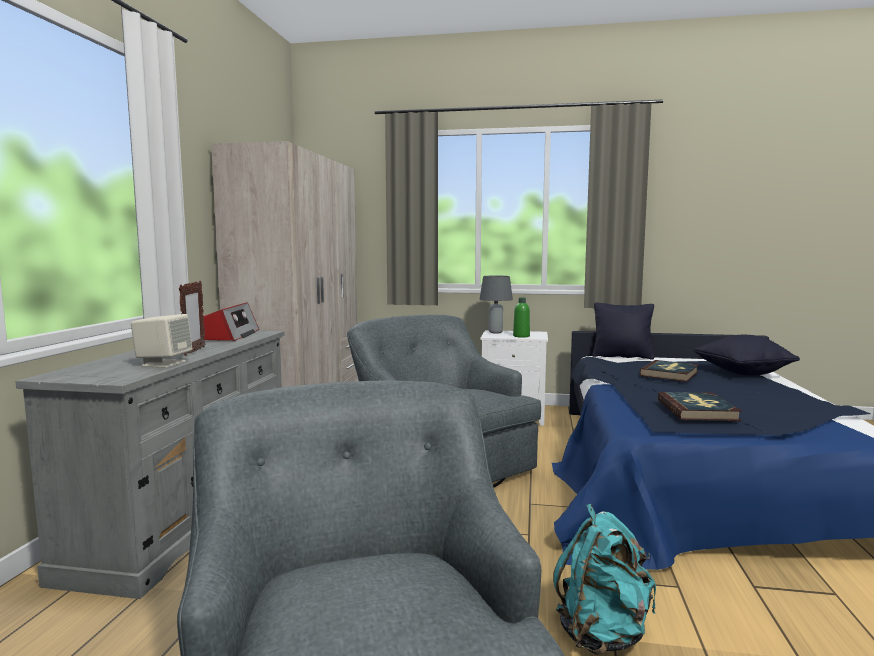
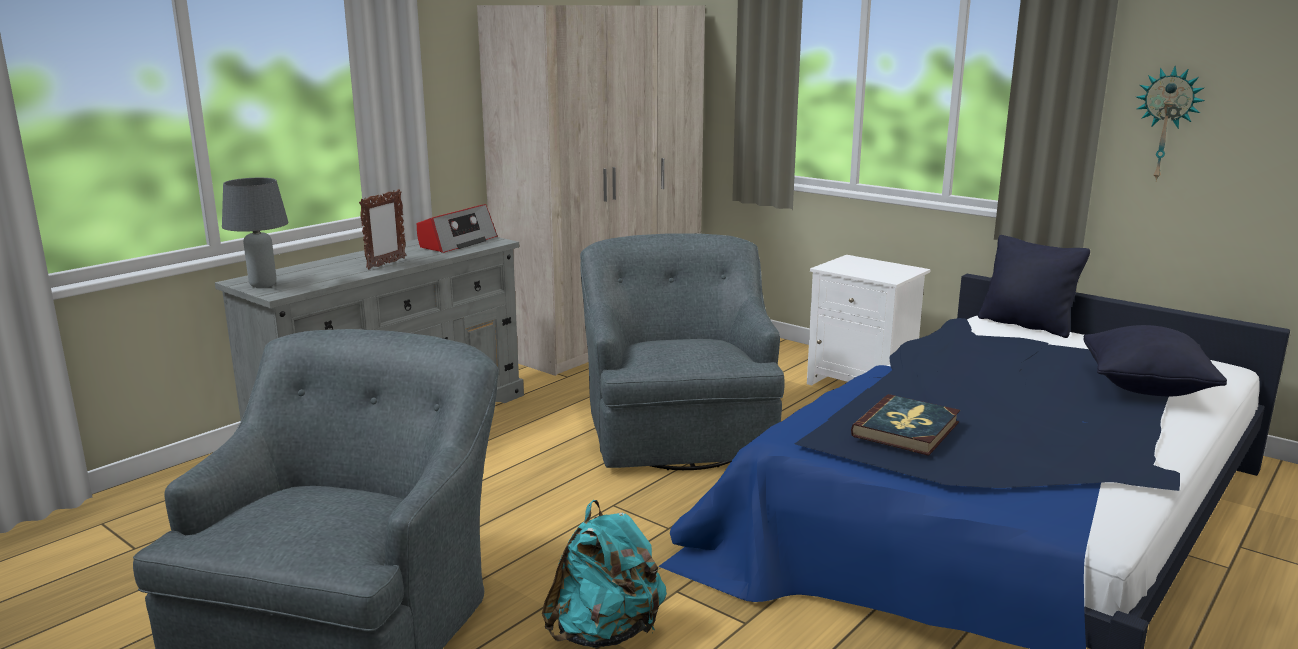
camera: 30 degrees right, 10 degrees up
(163, 363) = (337, 278): beige speaker -> none
(495, 332) = (849, 261): grey table lamp -> grey table lamp (263, 285)
(521, 336) = (870, 273): green bottle -> none
(669, 374) = (1009, 368): book -> none
(675, 229) = (1166, 124): none -> wall clock

